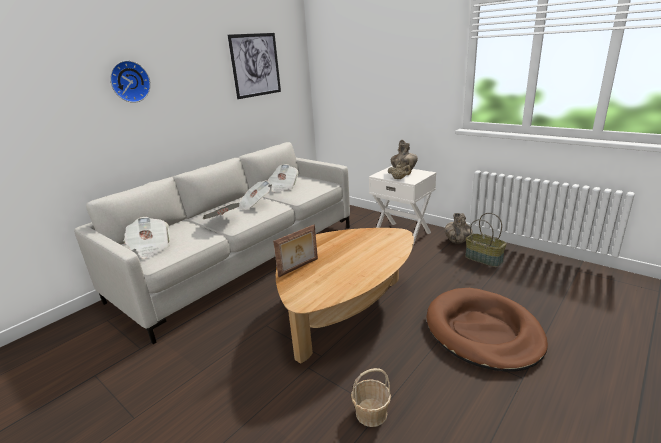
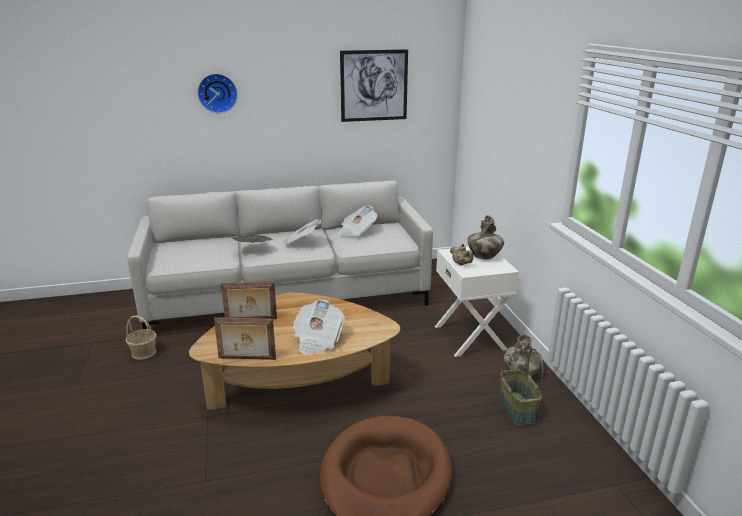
camera: 35 degrees right, 0 degrees up
(150, 248) = (175, 253): newspaper -> newspaper (317, 340)
(347, 292) = (247, 359): none -> picture frame
(371, 413) = (197, 477): basket -> basket (143, 352)

